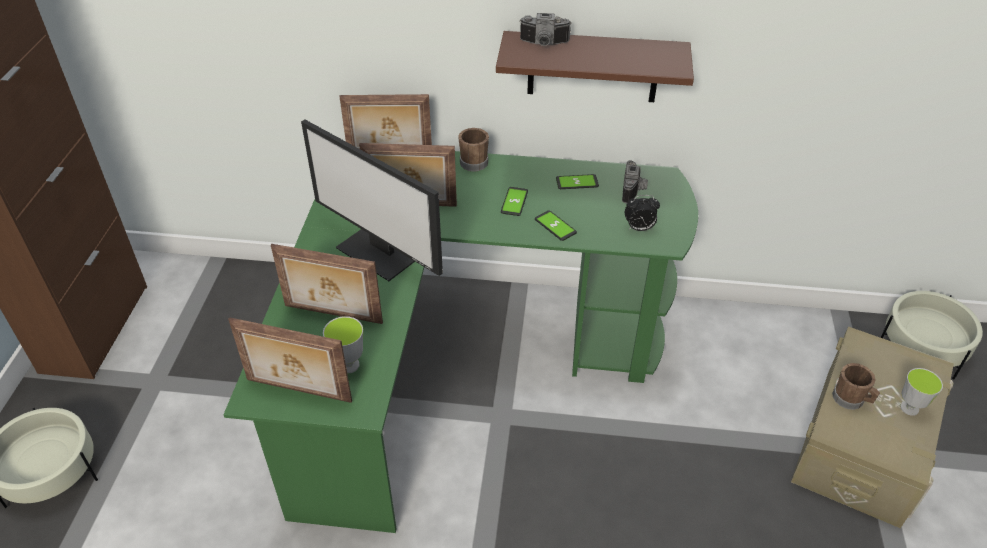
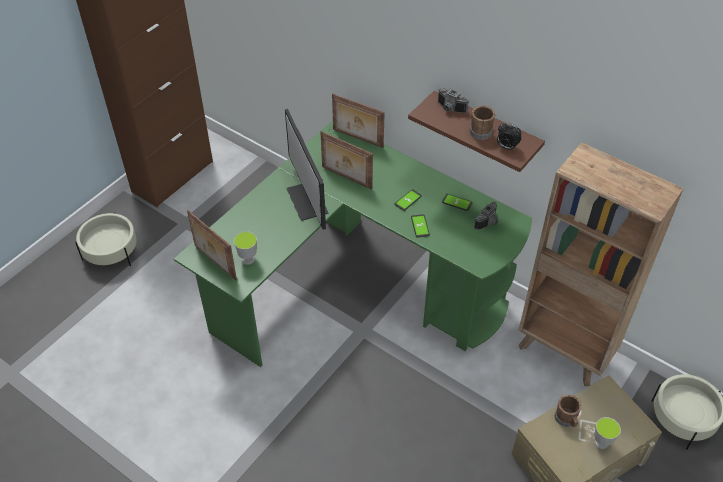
camera: 30 degrees right, 5 degrees up
(332, 315) = (258, 228): picture frame -> none
(474, 161) = (404, 163): brown mug -> brown mug (481, 131)
(639, 228) = (470, 249): alarm clock -> alarm clock (506, 147)
(751, 332) = (565, 352): none -> brown bookcase

